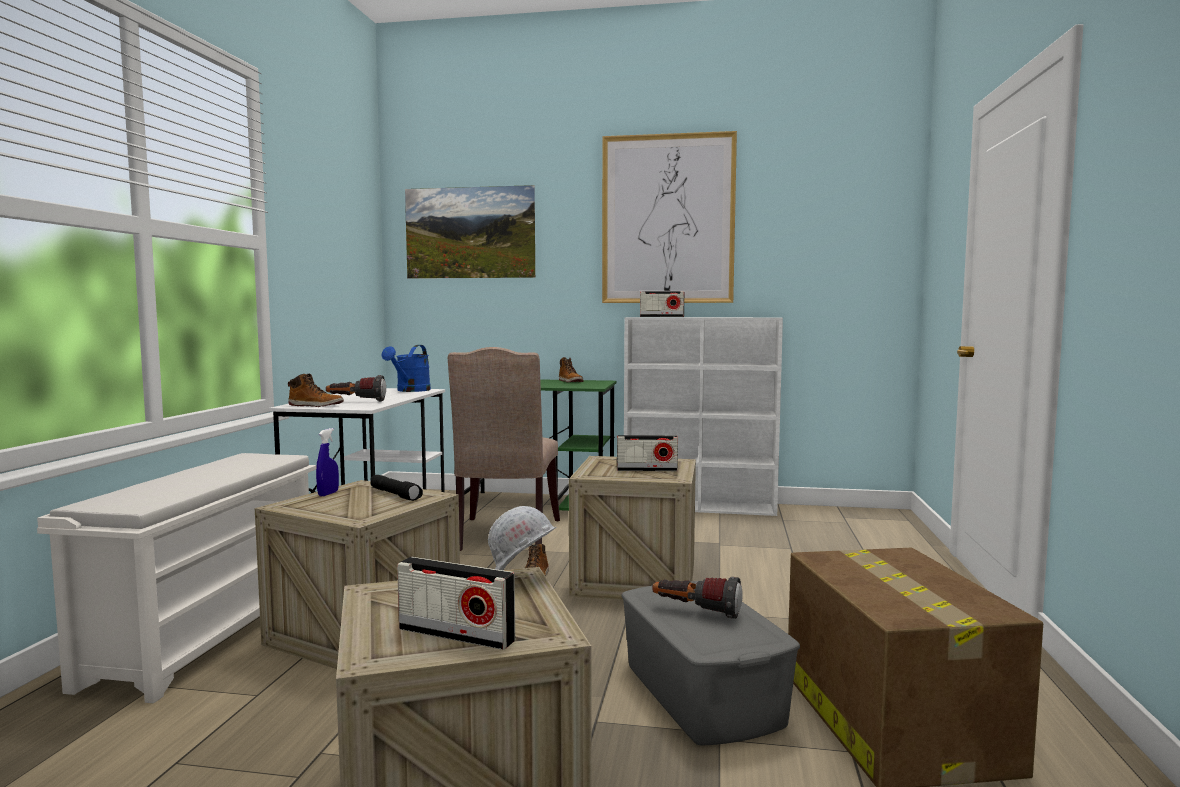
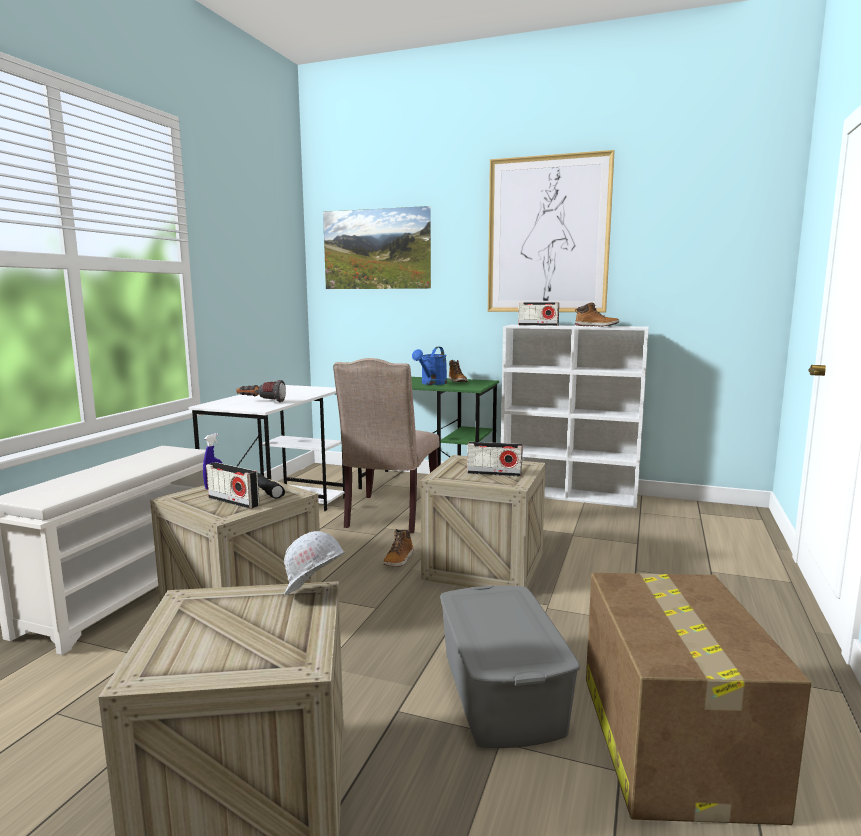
camera: 10 degrees right, 5 degrees up
(316, 405) = (226, 405): boot -> boot (596, 326)
(410, 390) = (315, 389): blue watering can -> blue watering can (432, 383)
(456, 635) = (223, 656): radio -> radio (233, 501)
(696, 612) = (497, 621): flashlight -> none

